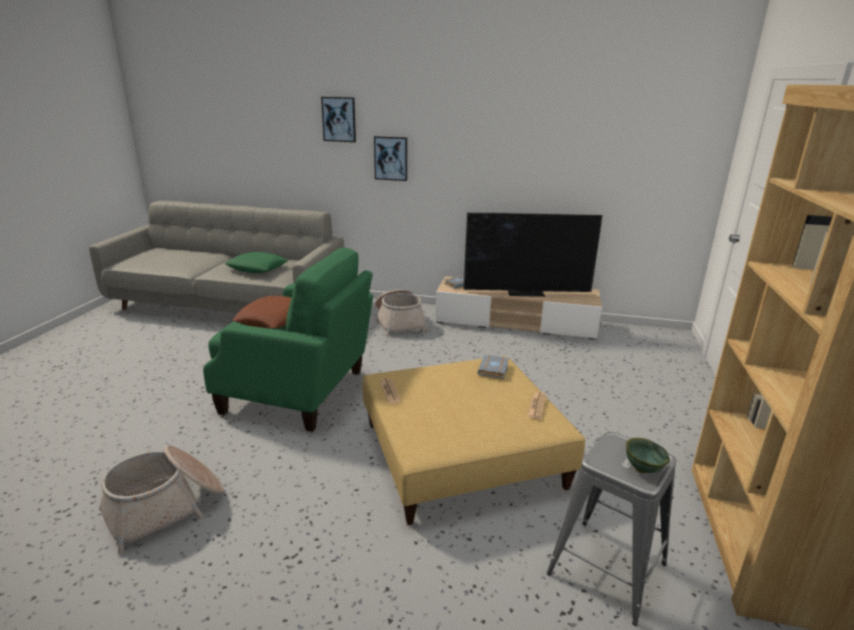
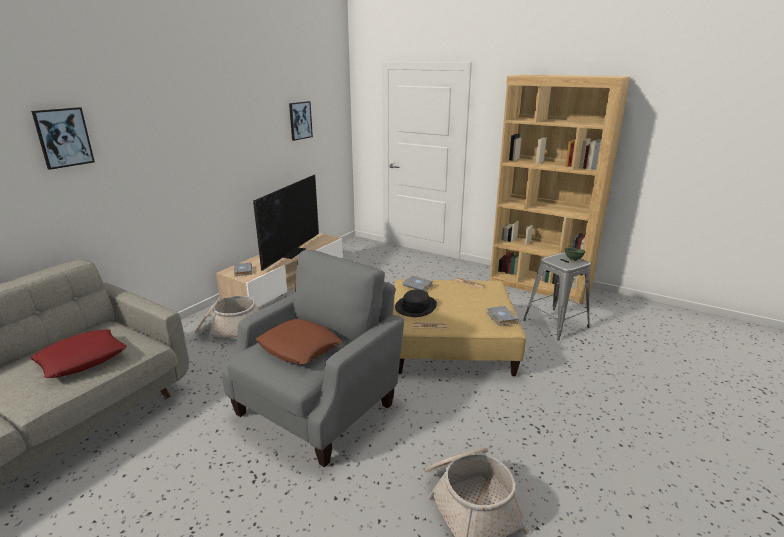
camera: 70 degrees left, 0 degrees up
(257, 268) = (82, 359): green pillow -> red pillow
(298, 392) = (318, 407): green armchair -> grey armchair
(391, 158) = (139, 171): picture -> picture (300, 120)
(431, 375) = (415, 306): none -> black hat
(442, 441) = (500, 317): none -> grey book

